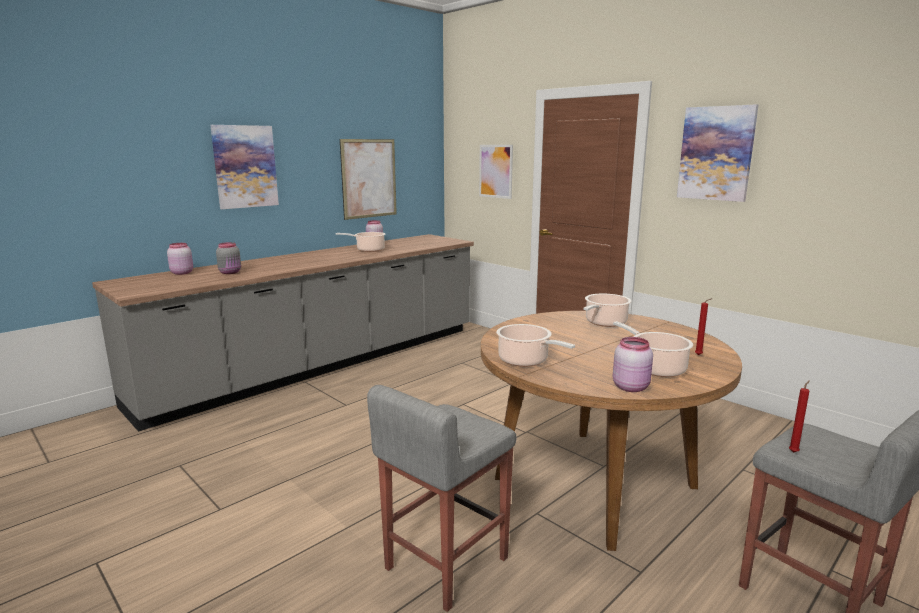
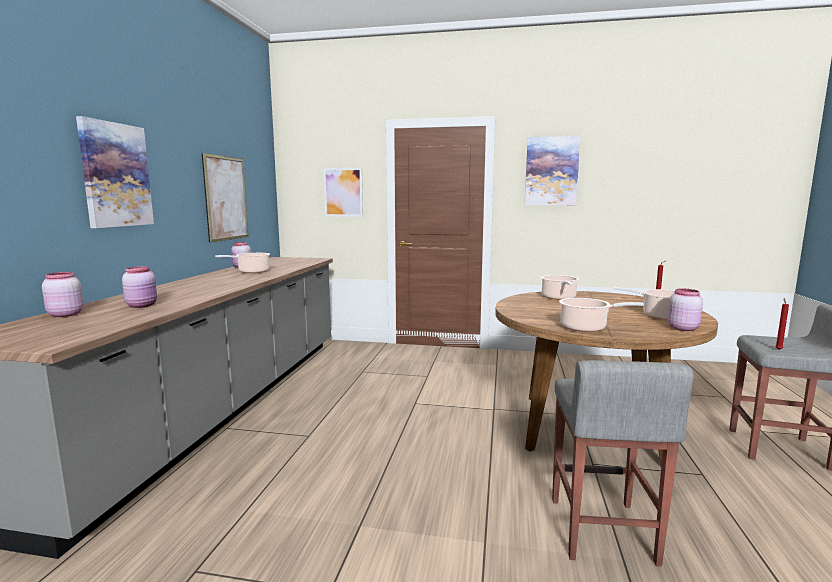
camera: 35 degrees left, 5 degrees down
(230, 272) = (143, 305): grey jar -> pink jar

